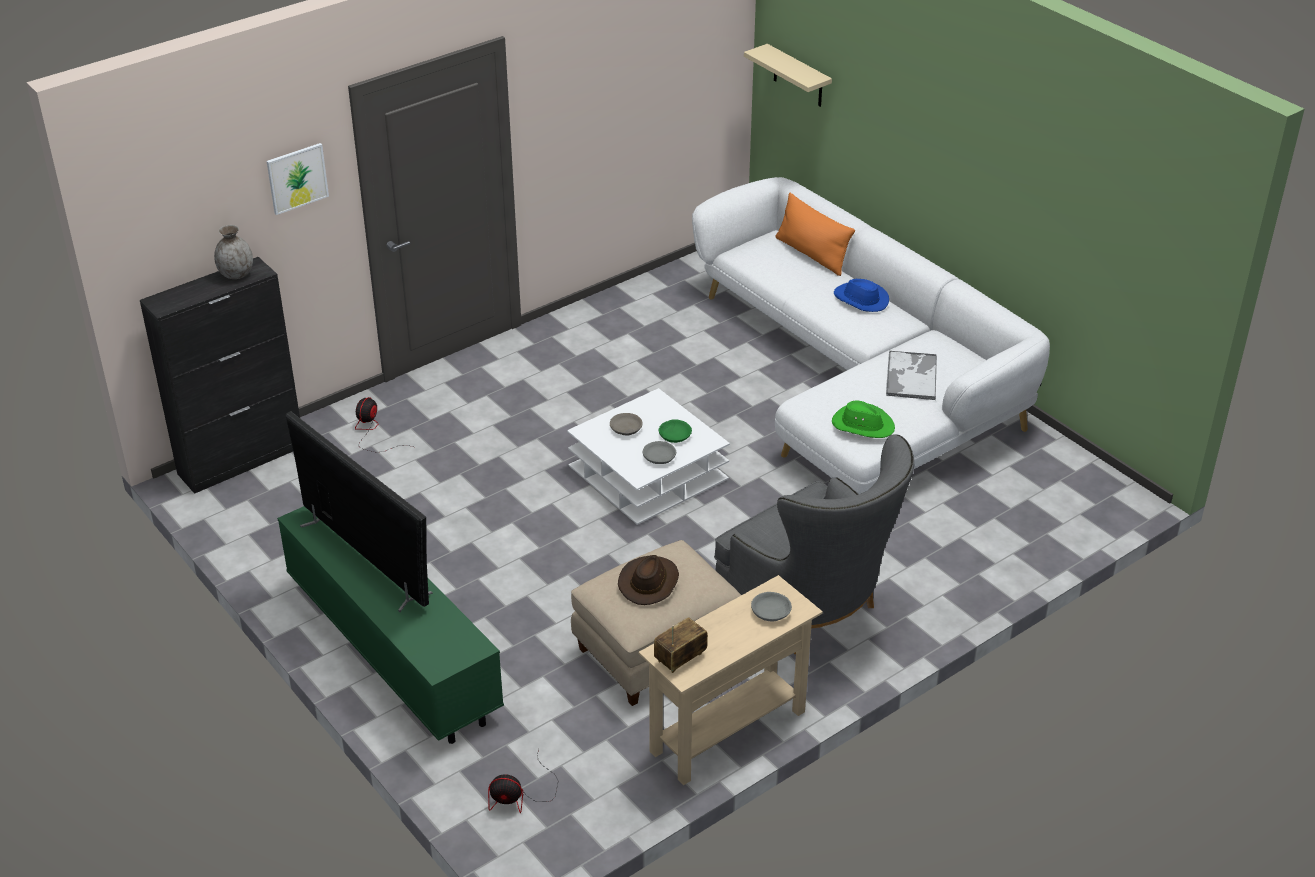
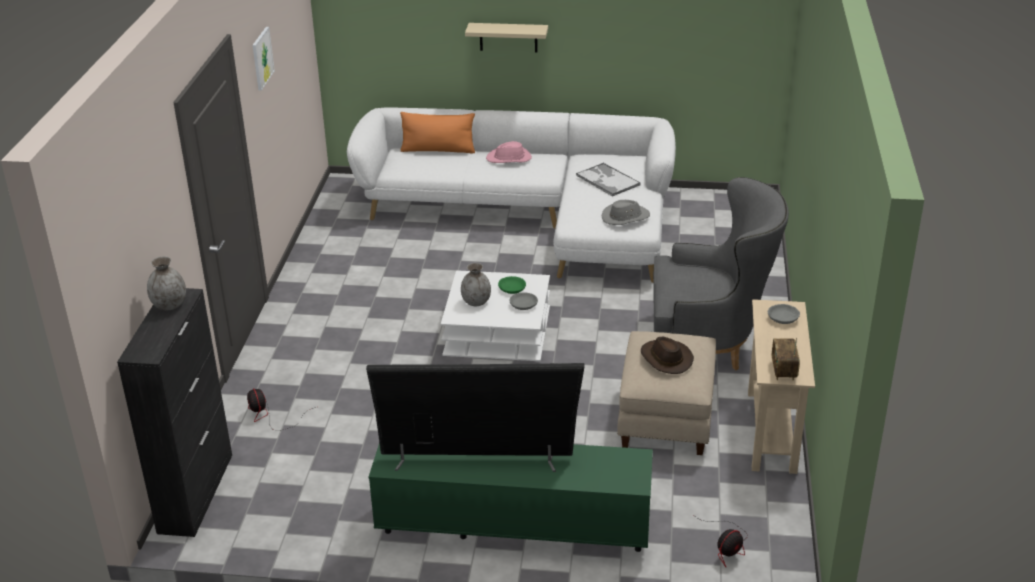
camera: 45 degrees left, 5 degrees down
(297, 178) = (165, 201): picture -> picture (262, 58)
(626, 429) = (476, 302): grey bowl -> grey vase
(798, 77) = (369, 22): beige shelf -> beige shelf (508, 37)
(860, 299) = (509, 158): blue hat -> pink hat
(862, 425) = (625, 217): green hat -> grey hat

